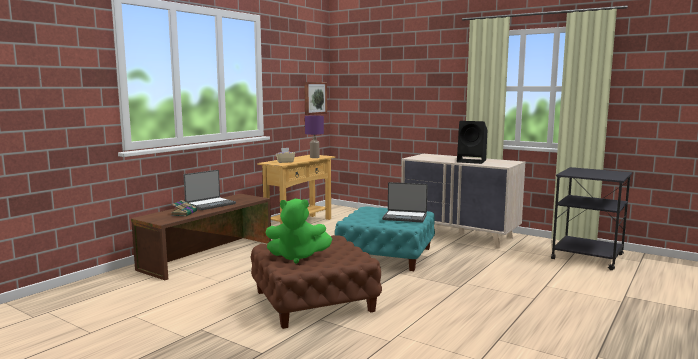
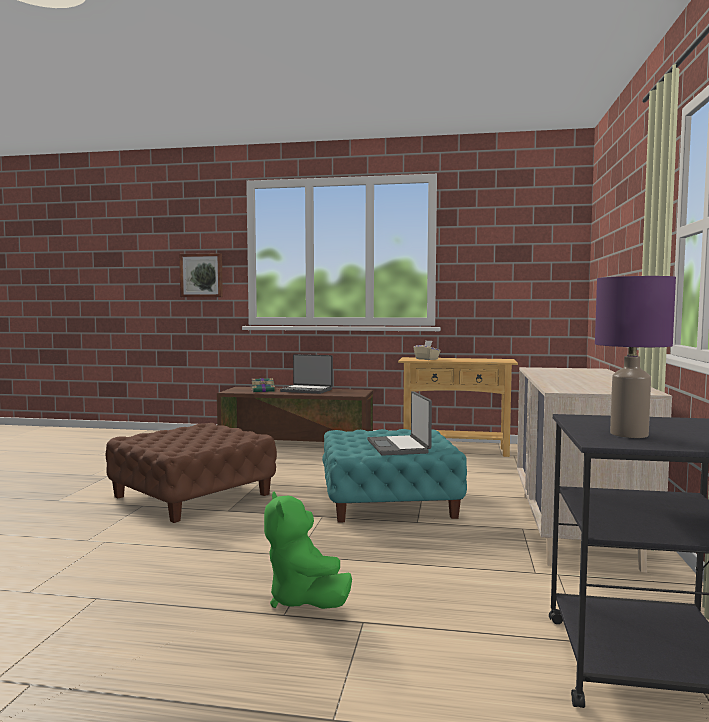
camera: 65 degrees right, 5 degrees down
(297, 257) = (175, 436): green plush toy -> green plush toy (304, 600)
(314, 98) = (548, 279): picture -> picture (201, 275)
(314, 157) = (486, 360): purple table lamp -> purple table lamp (630, 434)
(472, 161) = (574, 381): black speaker -> none

